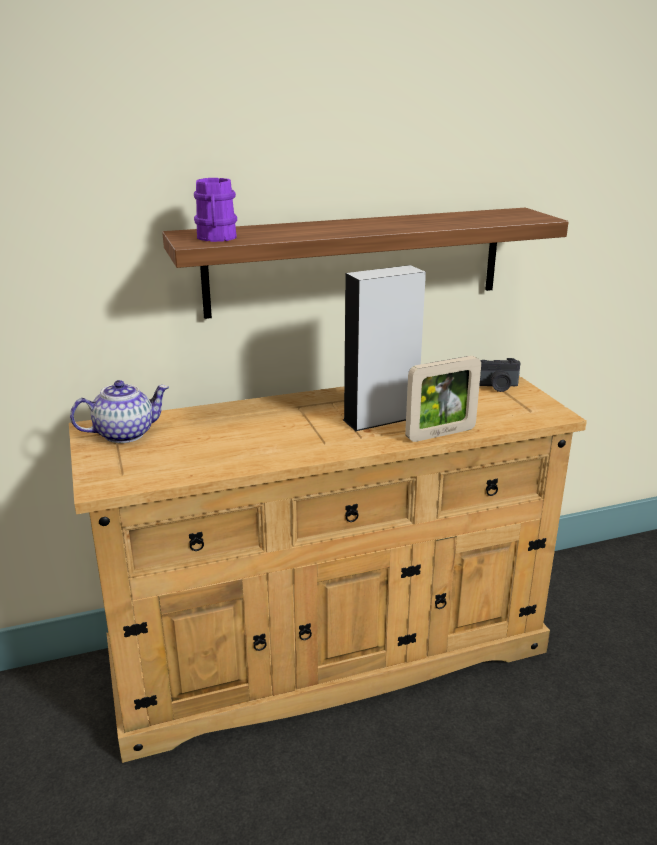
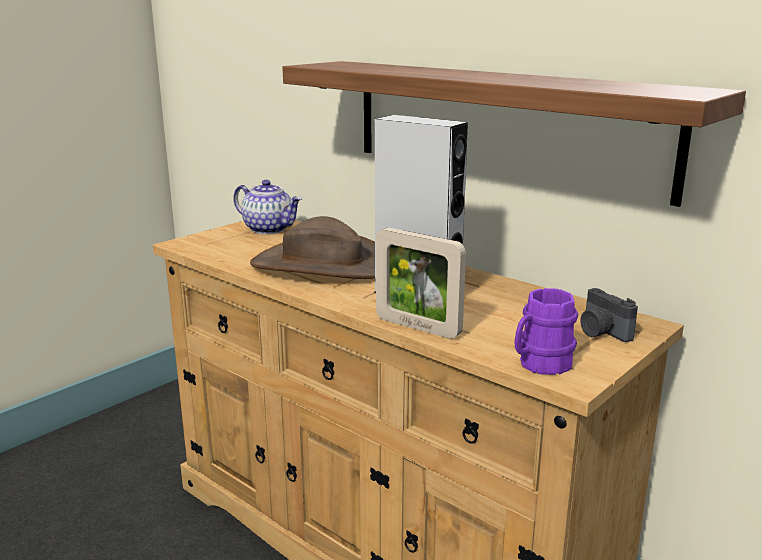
camera: 60 degrees right, 5 degrees down
(216, 238) = (333, 65): purple mug -> purple mug (539, 364)
(268, 435) = (322, 265): none -> brown hat

